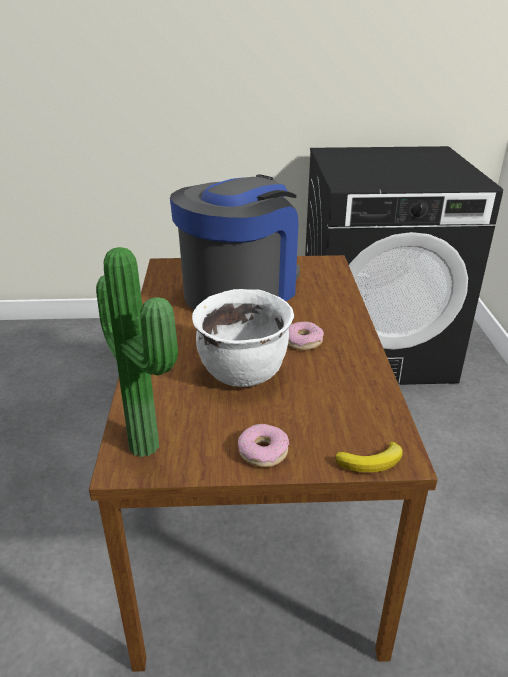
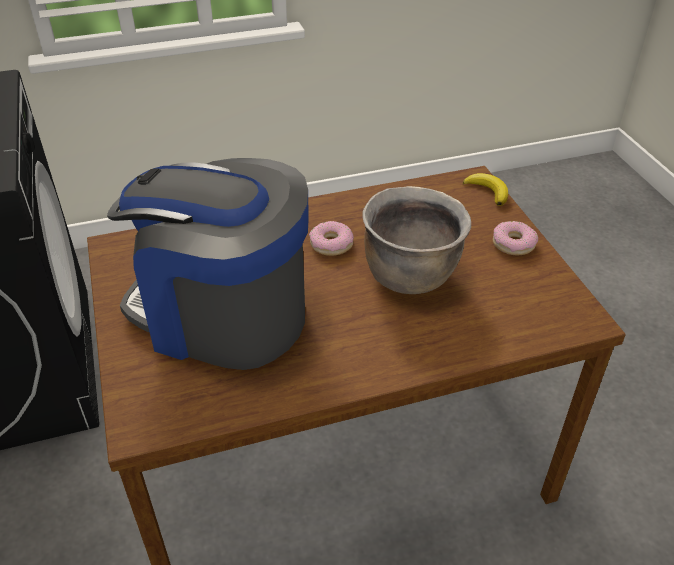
camera: 105 degrees left, 10 degrees up
(149, 444) = (550, 312): potted plant -> none
(243, 373) = (410, 275): white cooking pot -> brown cooking pot

